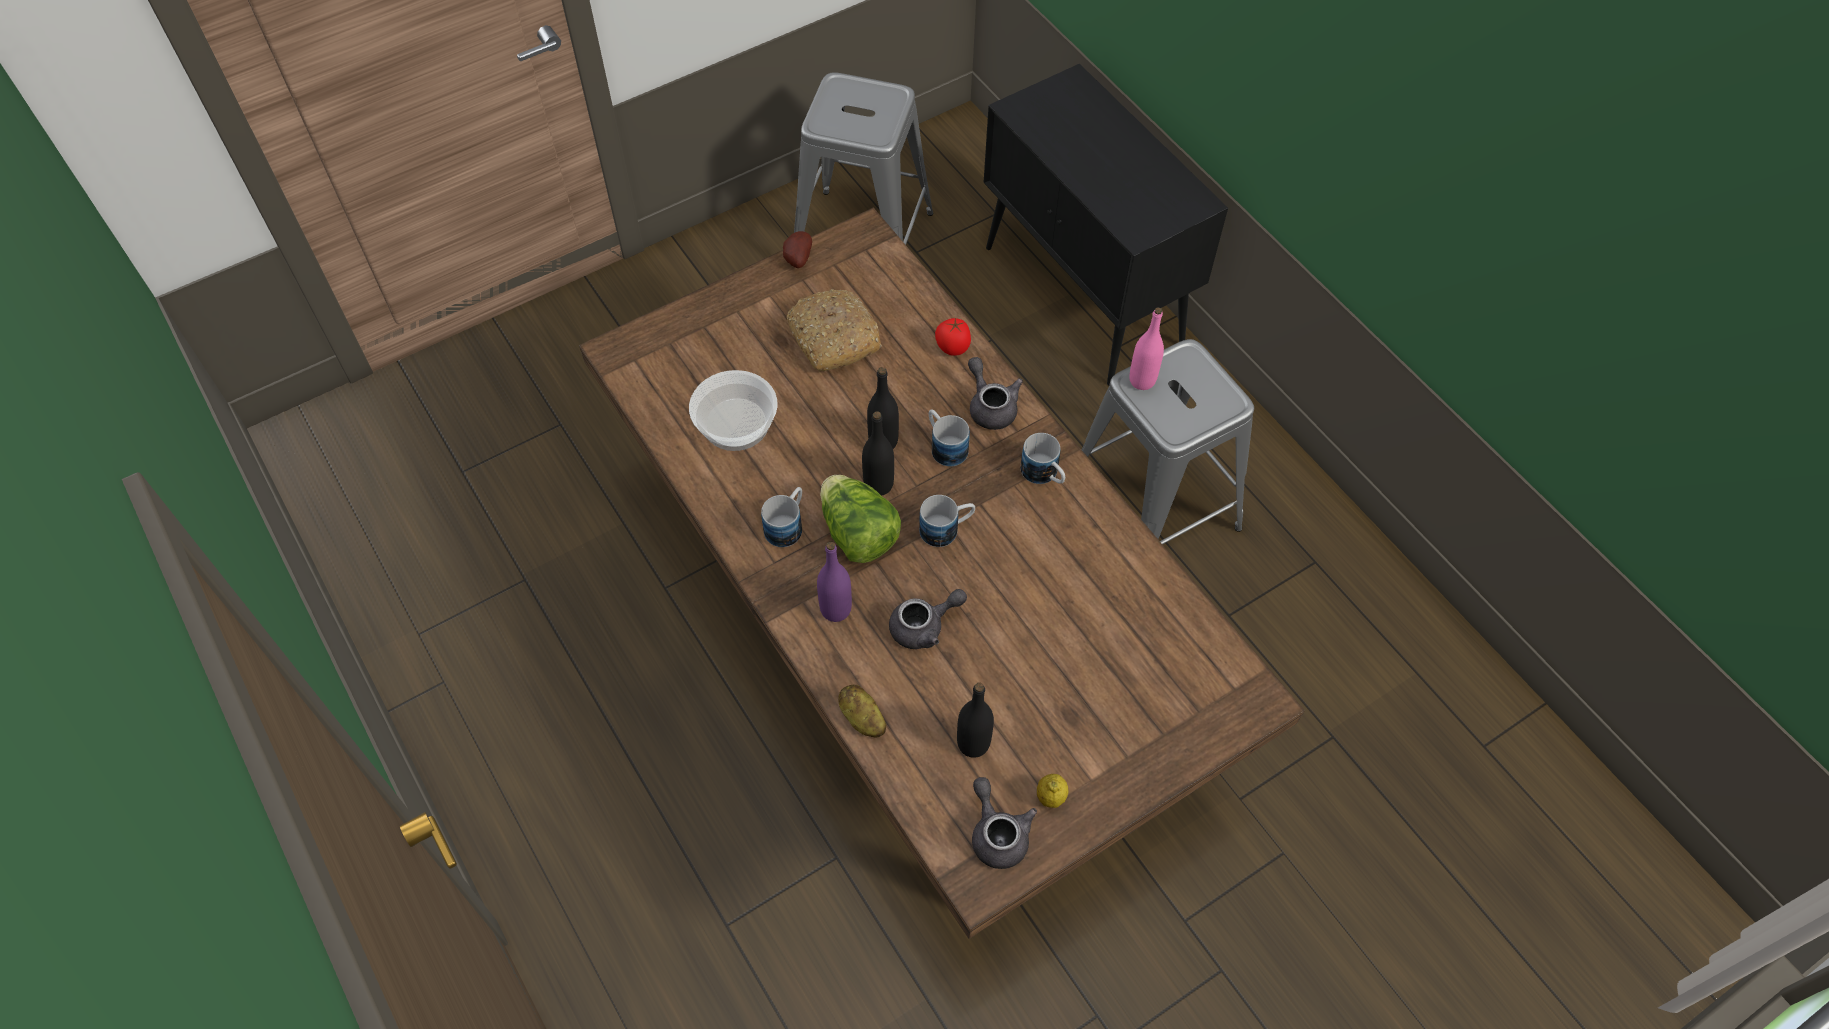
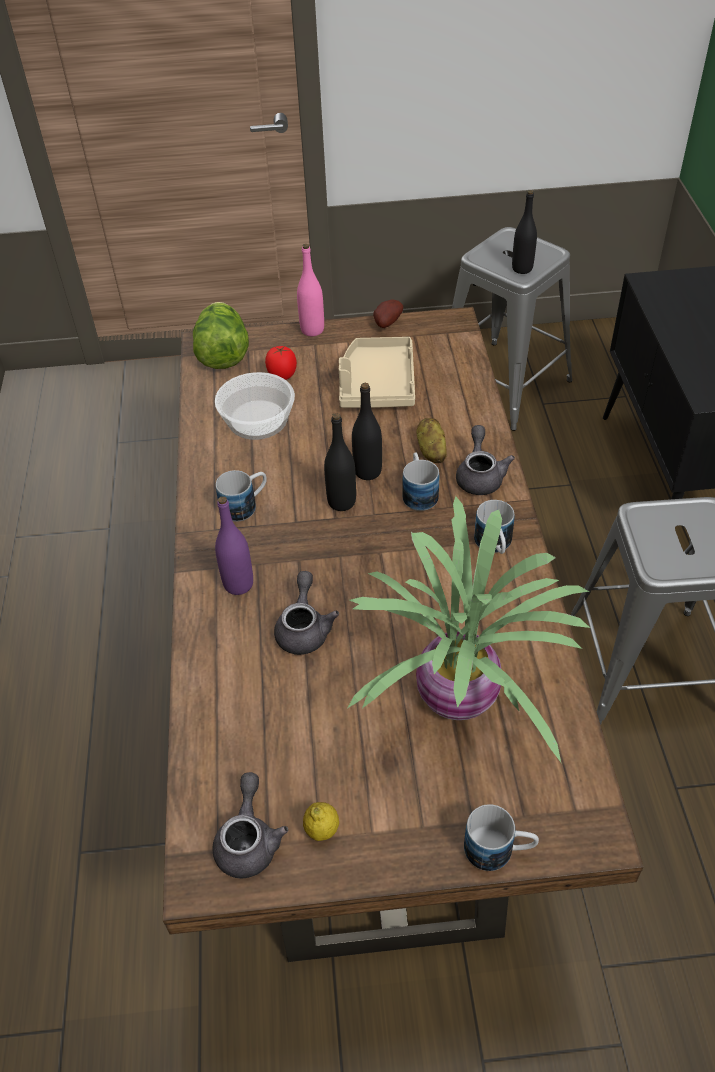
camera: 30 degrees right, 10 degrees down
(832, 338) = (377, 384): bread -> beige tray
(857, 534) = (297, 533): lettuce -> lettuce (222, 354)
(861, 719) = (197, 682): potato -> potato (431, 450)
(924, 627) = (304, 628): grey teapot -> grey teapot turned 90 degrees counterclockwise
(947, 529) = (377, 557): mug -> mug (499, 850)
(952, 348) = (474, 422): tomato -> tomato (282, 375)
(973, 743) = (281, 747): black bottle -> black bottle (522, 268)
(1094, 636) = (458, 700): none -> potted plant
(1142, 380) = (650, 515): pink bottle -> pink bottle (312, 330)

